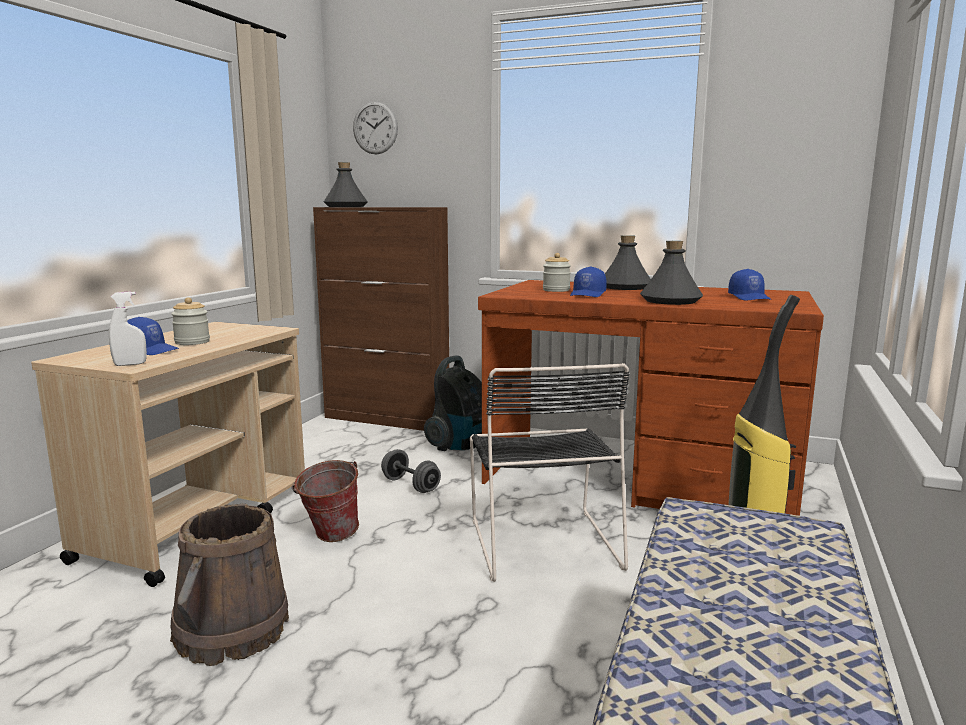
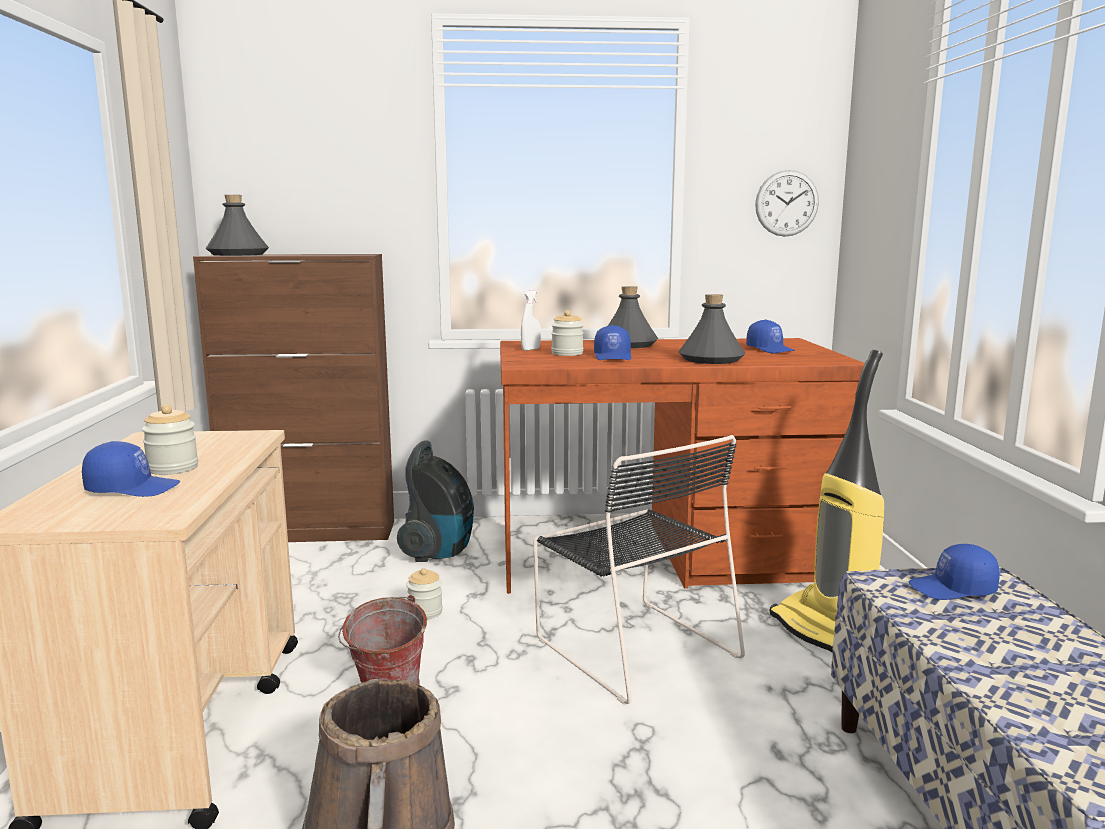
camera: 25 degrees left, 0 degrees up
(130, 364) = (151, 515): white spray bottle -> white spray bottle (531, 349)
(375, 127) = (268, 148): wall clock -> wall clock (787, 203)
(410, 485) = (425, 612): grey dumbbell -> jar
(754, 531) = (953, 589): none -> blue cap

